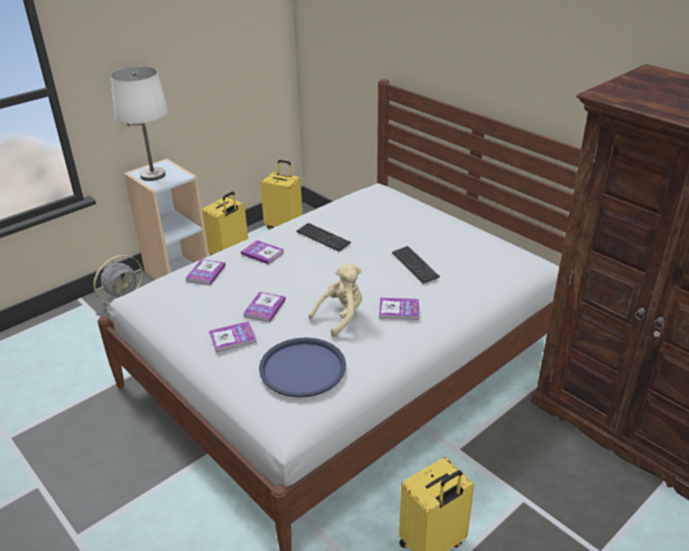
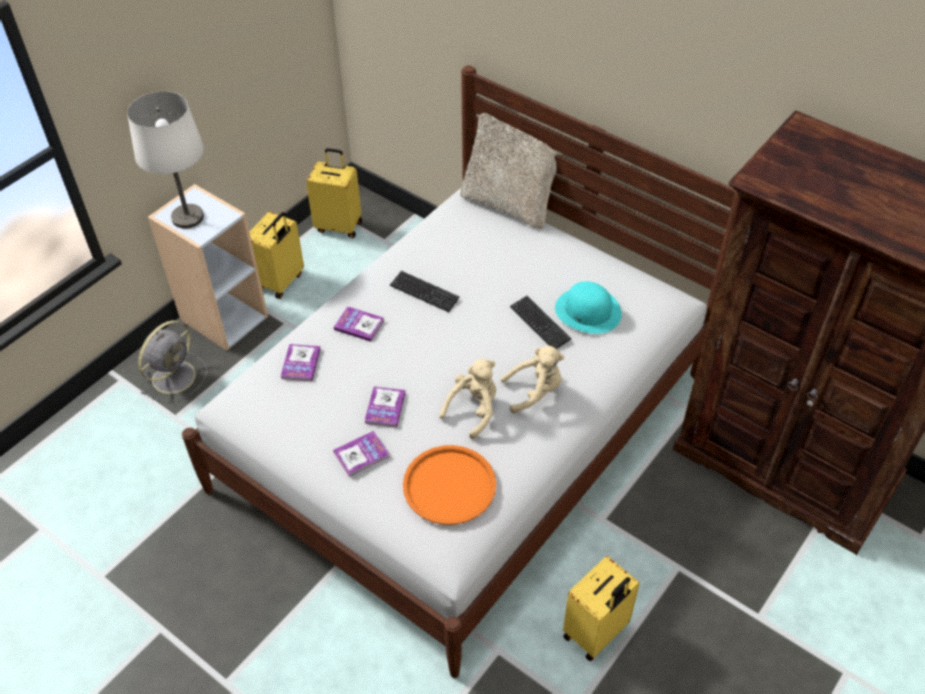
camera: 10 degrees left, 15 degrees up
(302, 368) = (449, 486): blue tray -> orange tray
(399, 310) = (535, 392): book -> beige plush toy
(410, 192) = (510, 201): none -> beige pillow
(459, 261) = (588, 311): none -> turquoise hat

